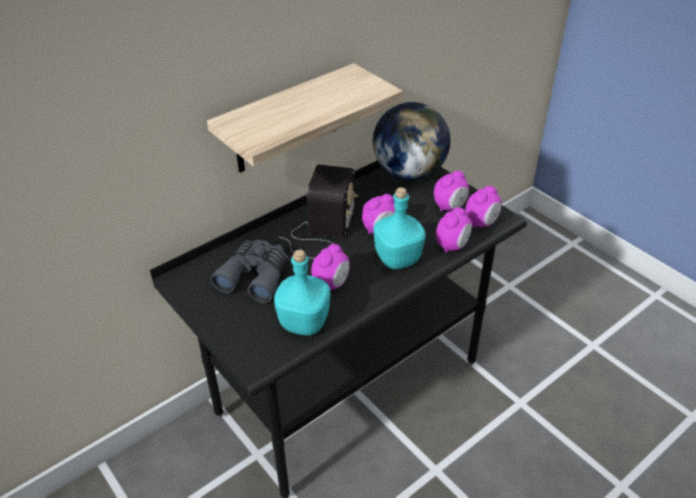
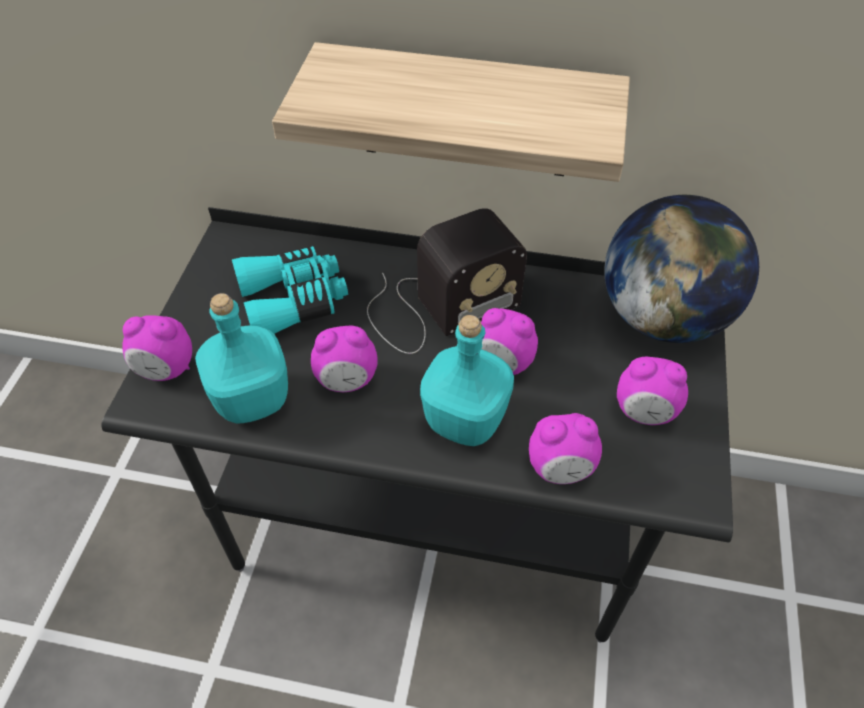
camera: 50 degrees right, 10 degrees up
(256, 276) = (293, 300): grey binoculars -> turquoise binoculars
(481, 223) = (653, 475): alarm clock -> alarm clock (166, 370)

